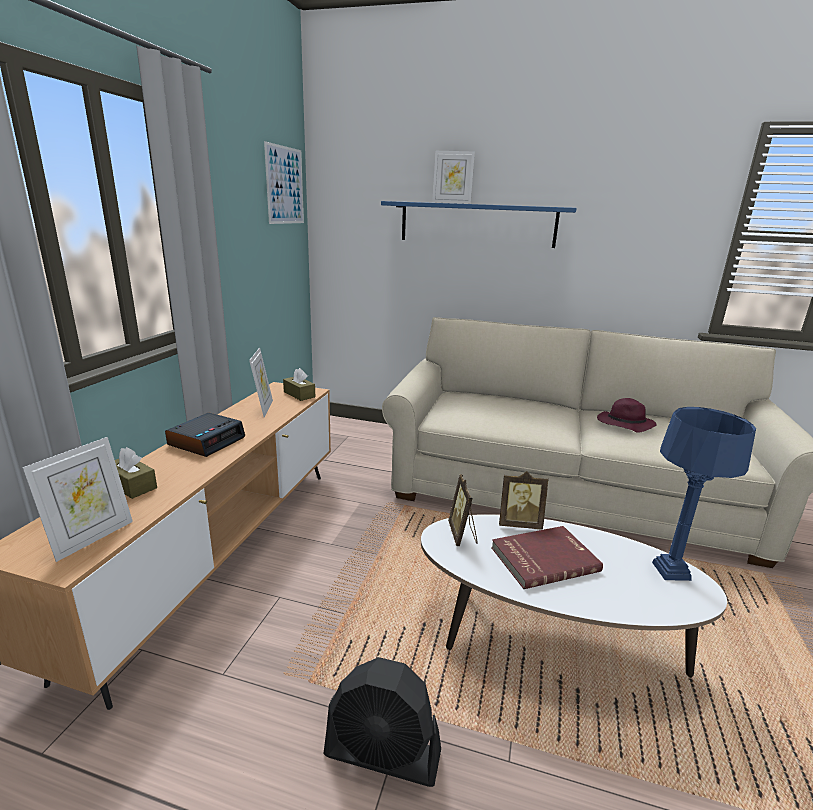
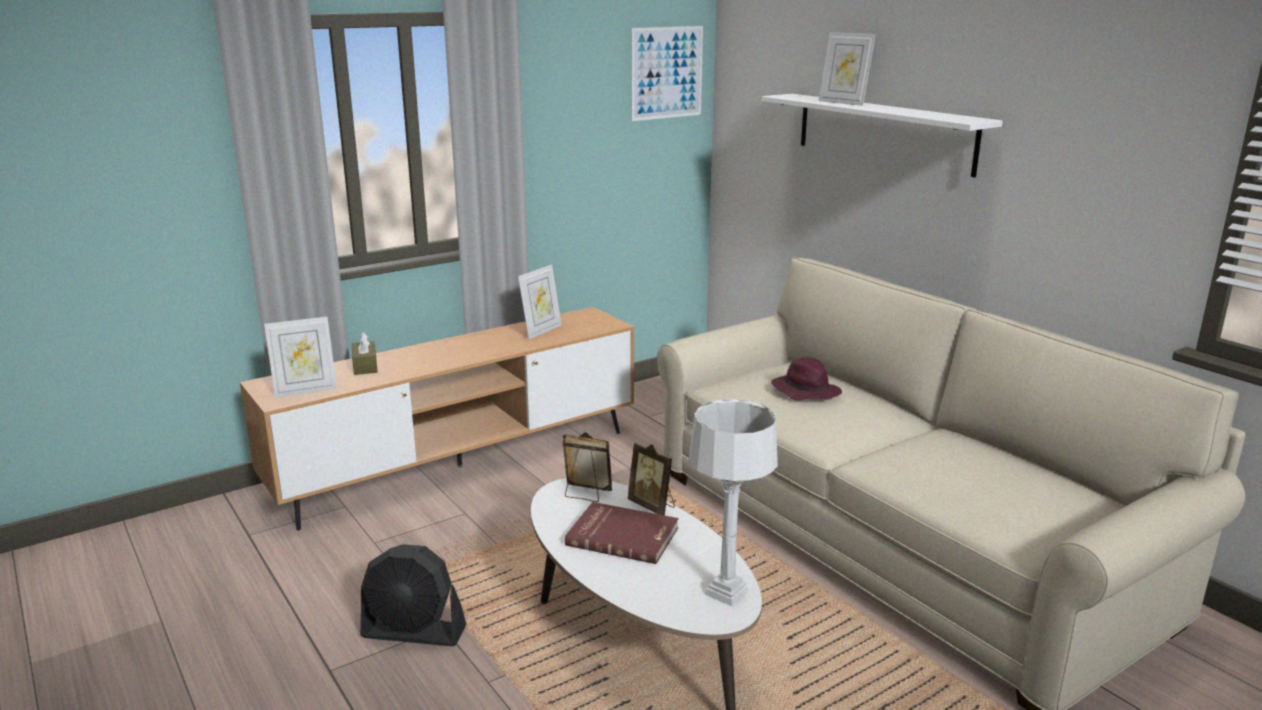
camera: 40 degrees right, 0 degrees up
(207, 441) = (455, 348): alarm clock -> none
(299, 394) = (595, 325): brown tissue box -> none
(383, 754) = (414, 632): black fan -> black fan turned 45 degrees counterclockwise
(462, 534) = (585, 494): picture frame -> picture frame turned 75 degrees clockwise
(477, 224) = (883, 132): blue shelf -> white shelf
(624, 424) = (940, 454): purple hat -> purple hat (804, 391)
(671, 570) = (727, 592): blue table lamp -> grey table lamp

